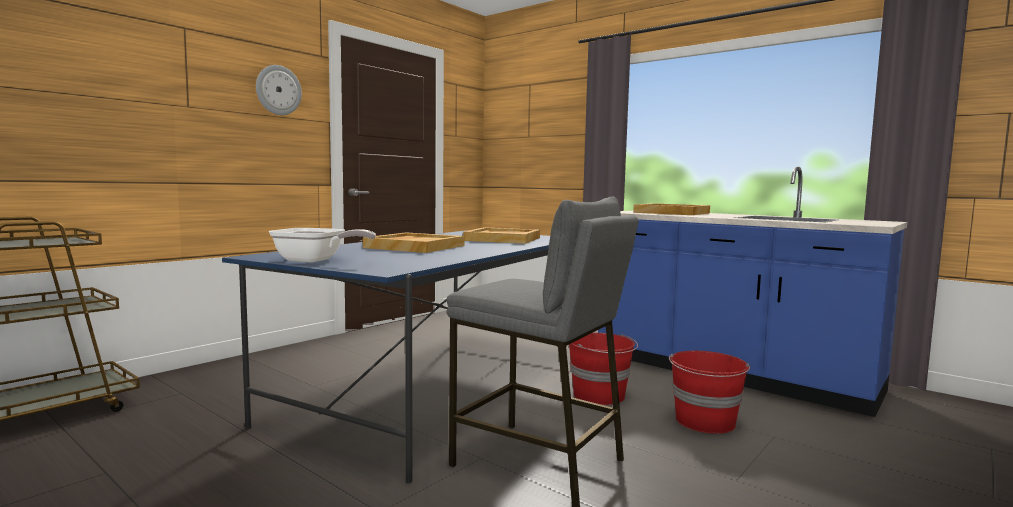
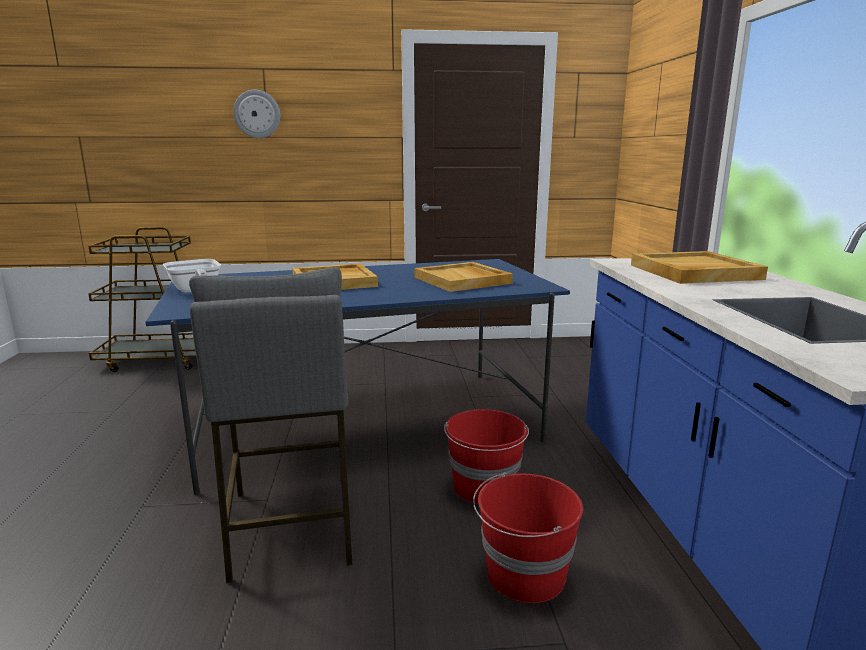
camera: 45 degrees right, 10 degrees up
(278, 90) = (346, 112): wall clock -> wall clock (257, 114)

